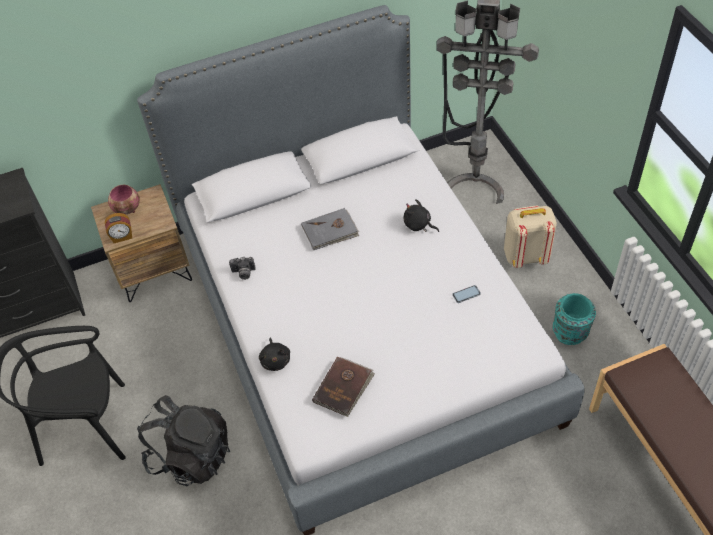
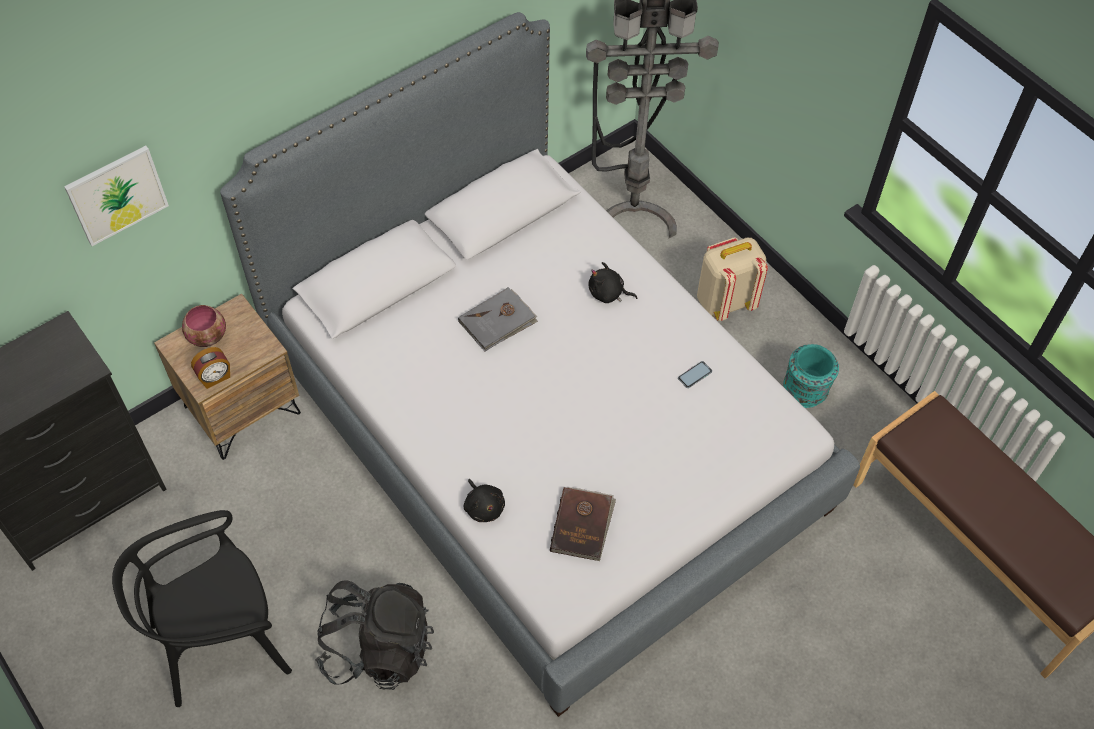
camera: 20 degrees left, 5 degrees up
(59, 86) = (117, 194): none -> picture
(243, 273) = (403, 399): camera -> none

